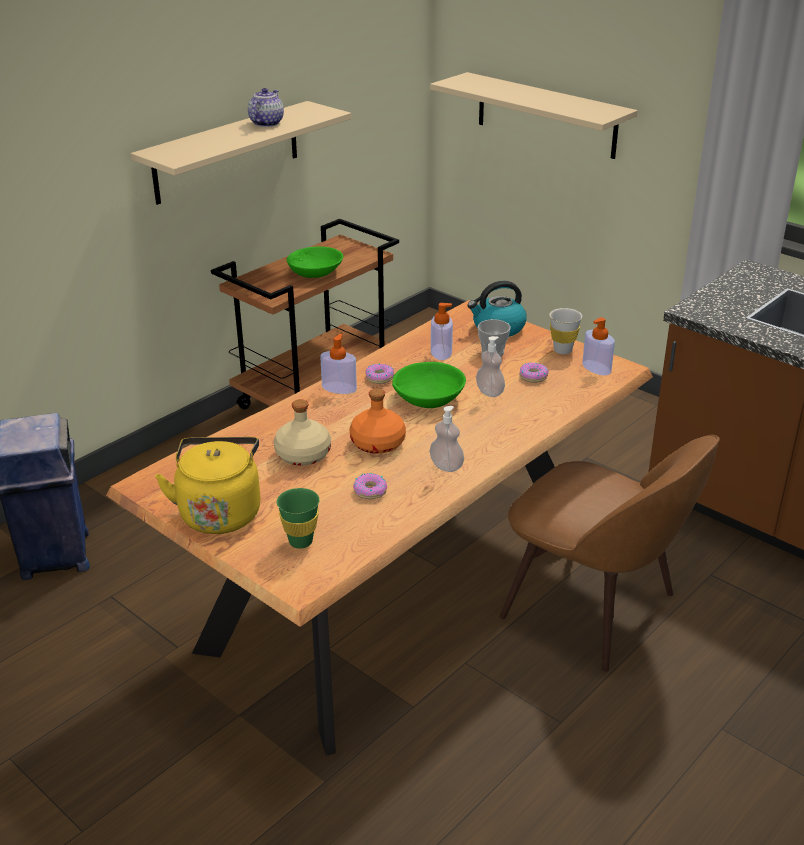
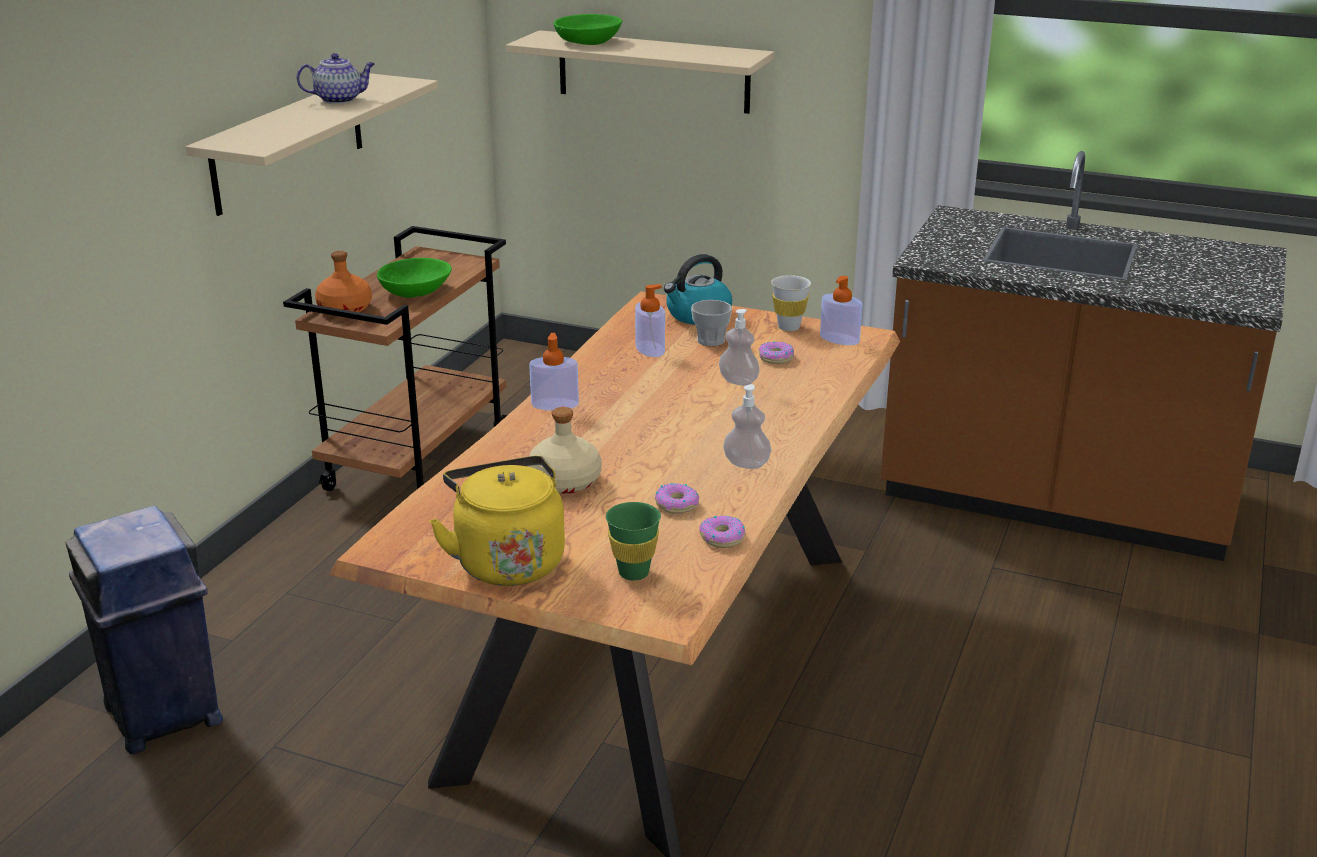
camera: 20 degrees left, 5 degrees down
(266, 123) = (340, 99): teapot -> teapot turned 75 degrees clockwise
(377, 443) = (647, 454): orange bottle -> orange bottle (345, 309)
(379, 378) = (596, 386): donut -> donut (722, 538)
(429, 398) = (672, 398): green bowl -> green bowl (588, 41)
(594, 609) = (890, 629): brown chair -> none

